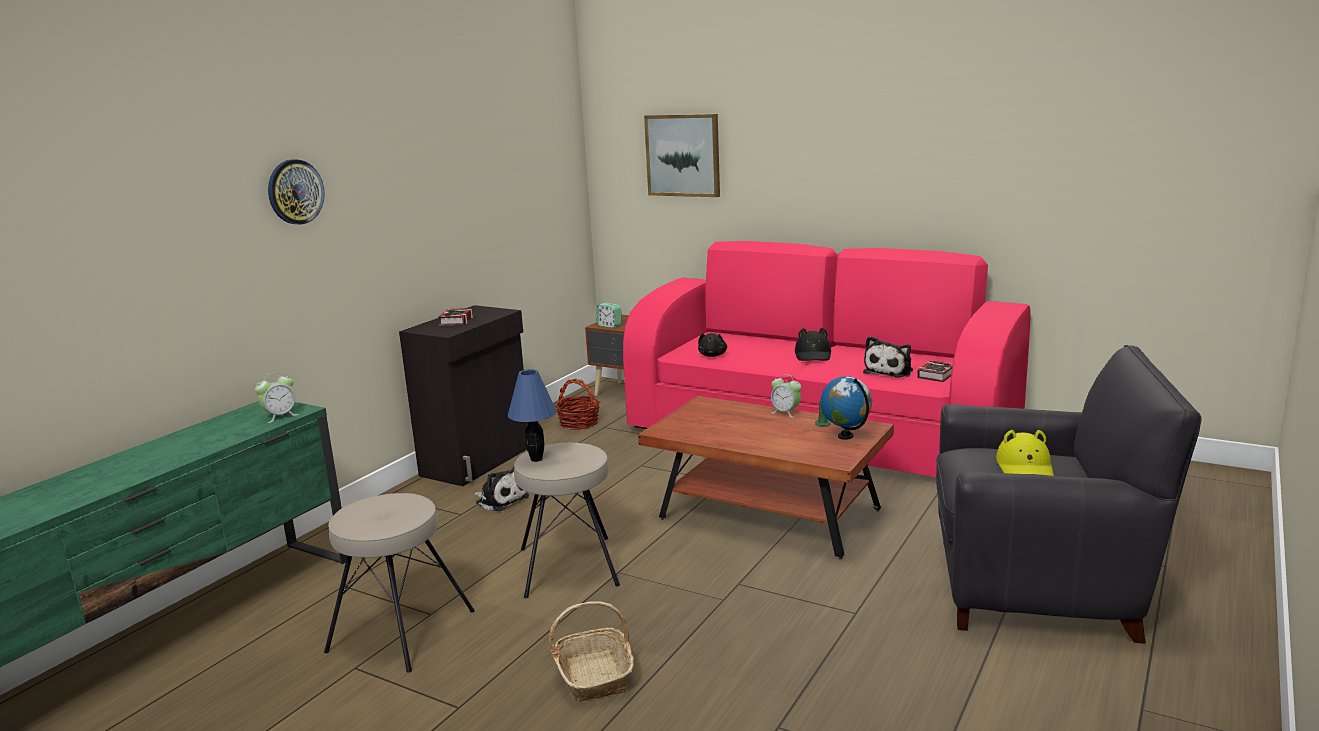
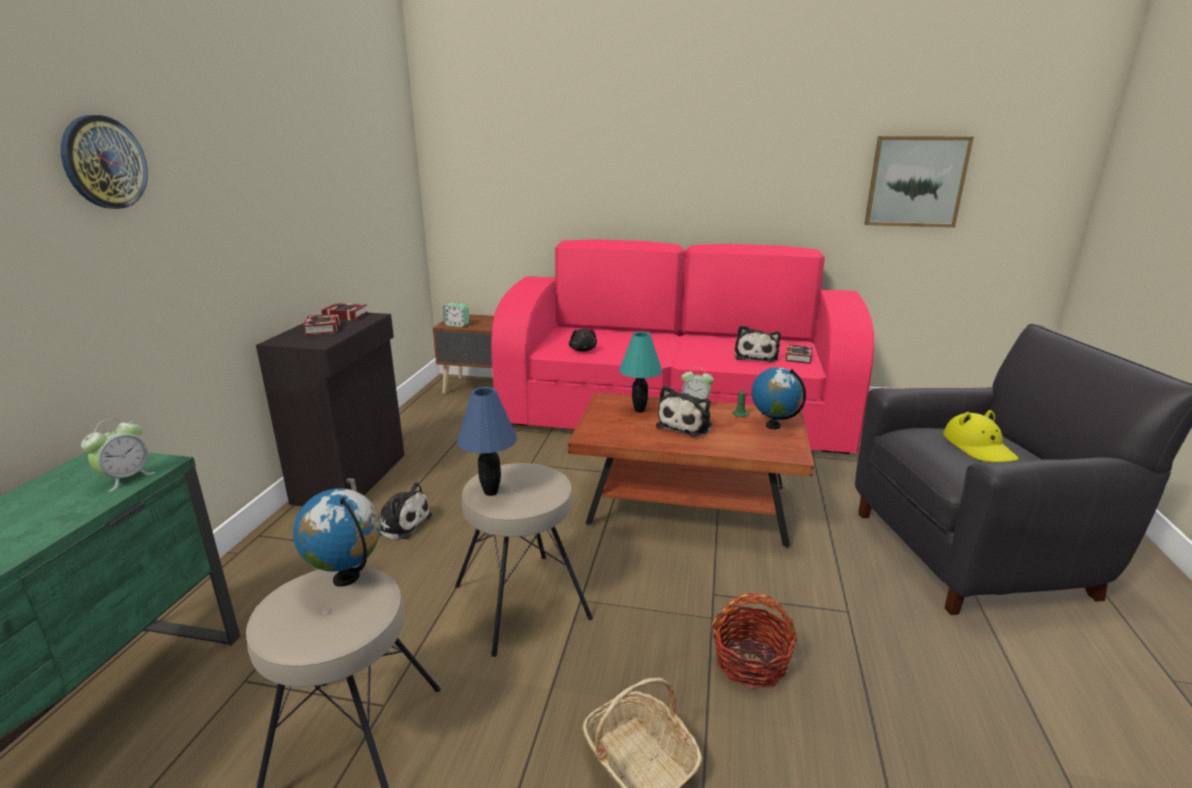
camera: 20 degrees left, 5 degrees up
(403, 499) = (347, 578): none -> globe
(481, 310) = (344, 315): none -> book
(579, 423) = (442, 423): basket -> basket (750, 662)
(683, 155) = (525, 155): picture -> picture (916, 181)
(726, 413) = (639, 410): none -> turquoise table lamp
(759, 429) = (686, 425): none -> plush toy
(813, 355) = (675, 344): black hat -> none

